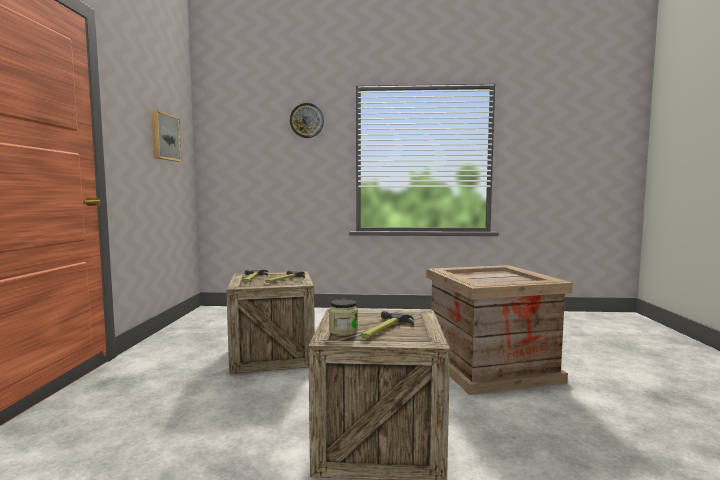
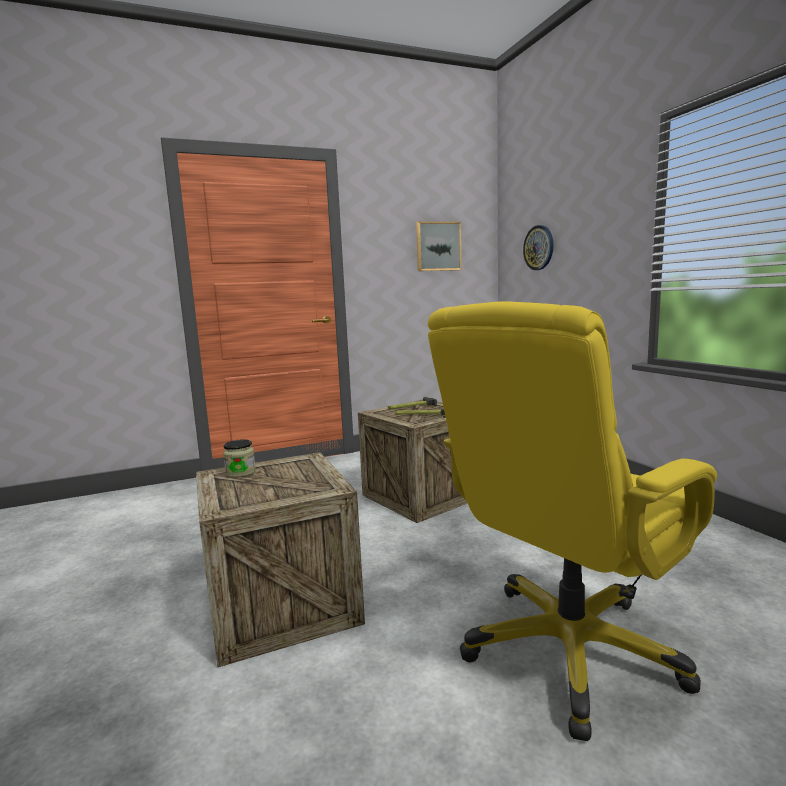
camera: 65 degrees right, 5 degrees up
(307, 120) = (595, 192): wall clock -> wall clock (539, 248)
(383, 329) = (255, 484): hammer -> none
(490, 367) = (569, 651): crate -> yellow office chair

